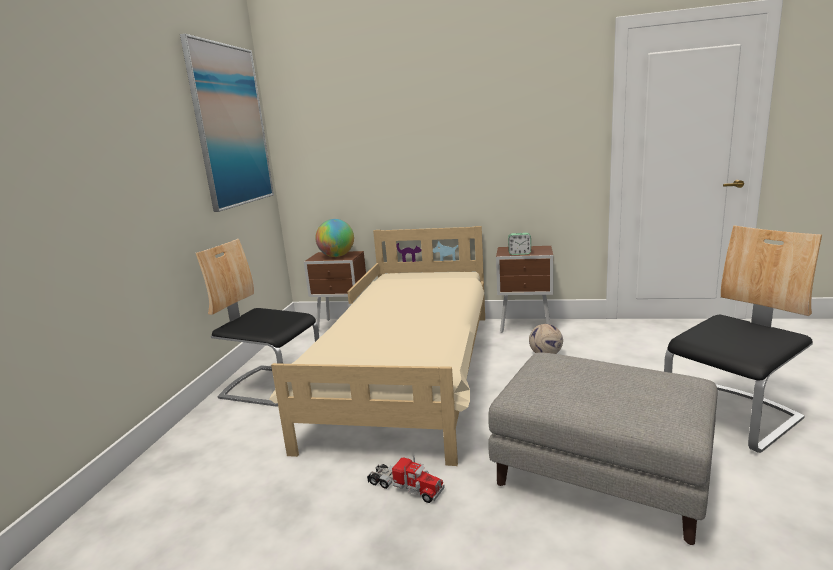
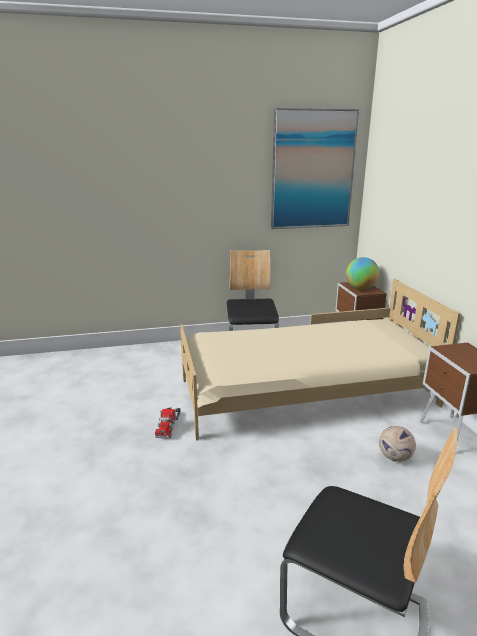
camera: 65 degrees right, 5 degrees up
(519, 253) = (453, 356): alarm clock -> none
(603, 474) = (211, 513): grey ottoman -> none

